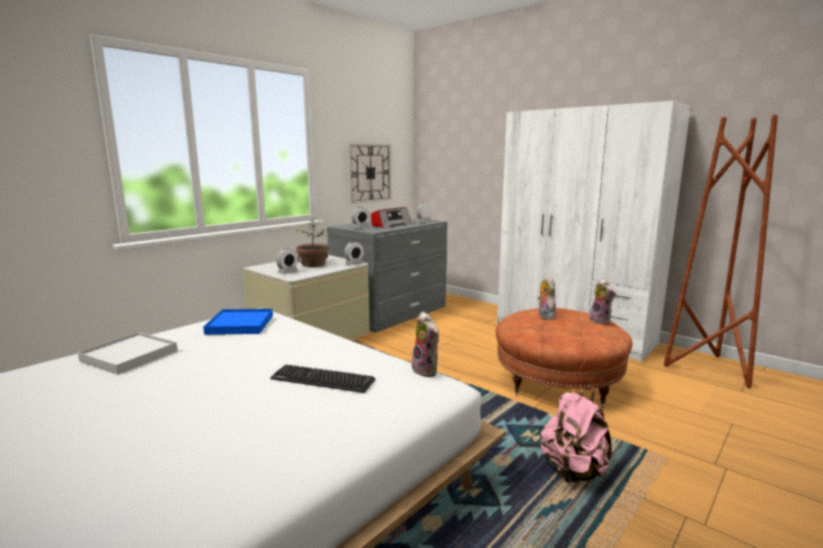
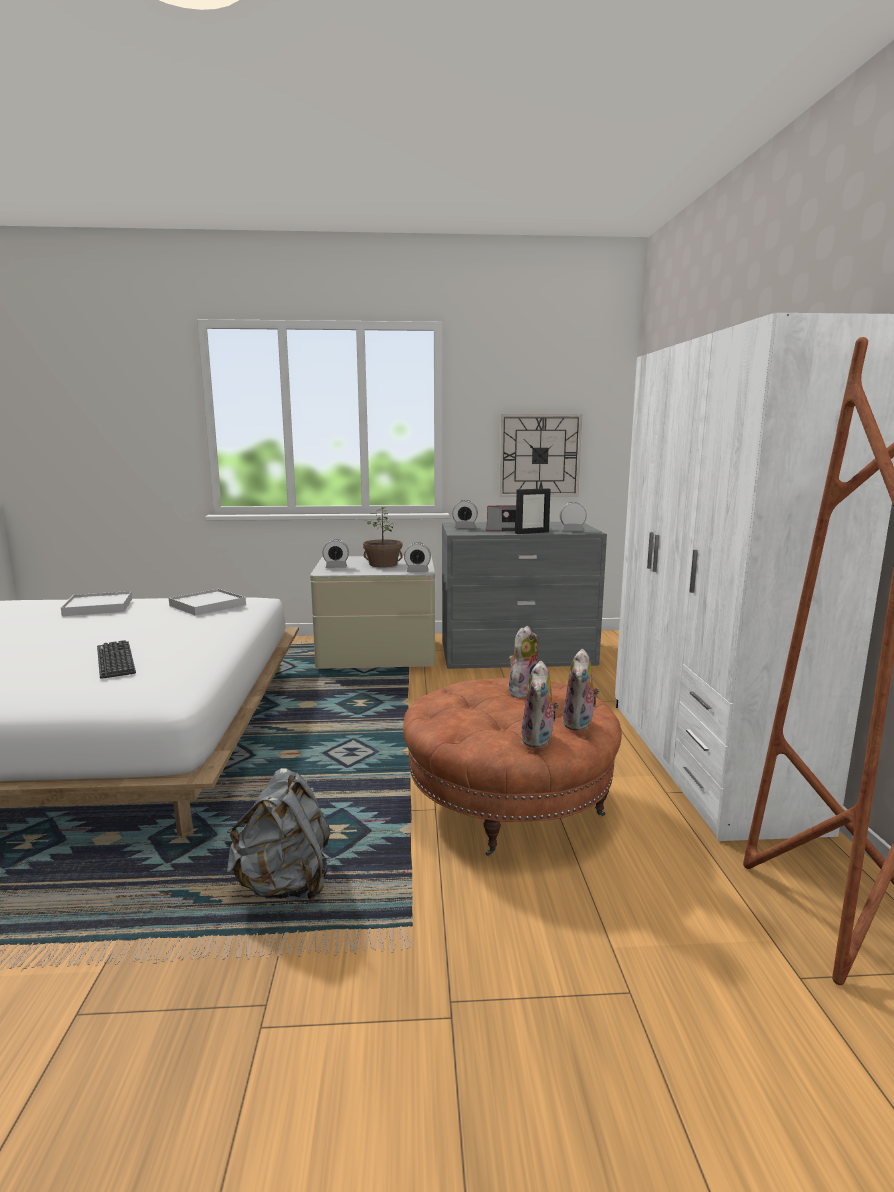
camera: 45 degrees right, 0 degrees up
(240, 325) = (207, 605): blue tray -> white tray
(410, 225) = (531, 532): none -> picture frame
(427, 371) = (193, 685): plush toy -> plush toy (539, 740)
(573, 471) = (285, 885): pink backpack -> grey backpack

